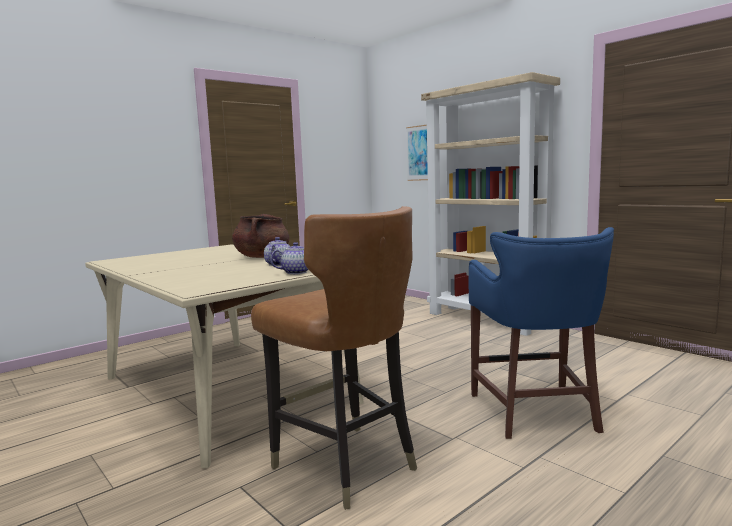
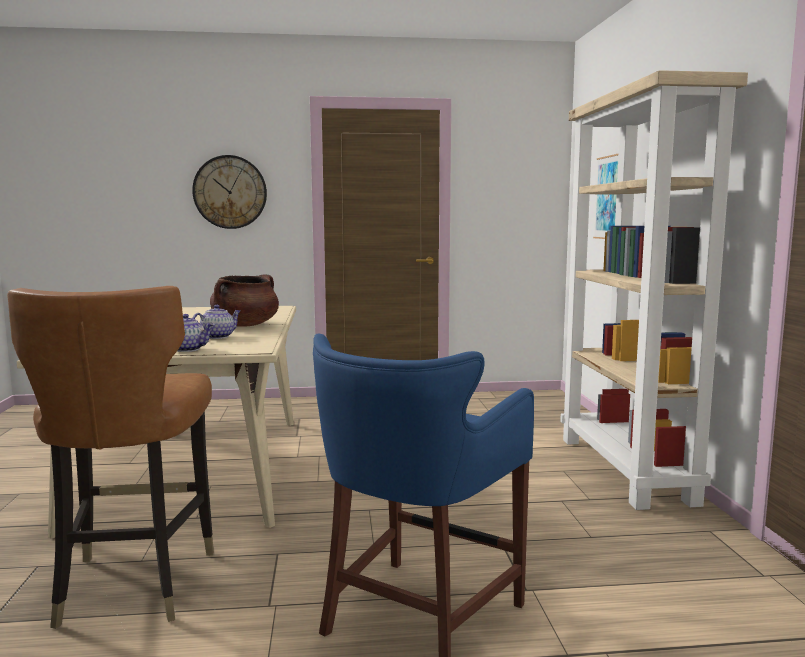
camera: 35 degrees right, 0 degrees up
(129, 150) = (230, 192): none -> wall clock

